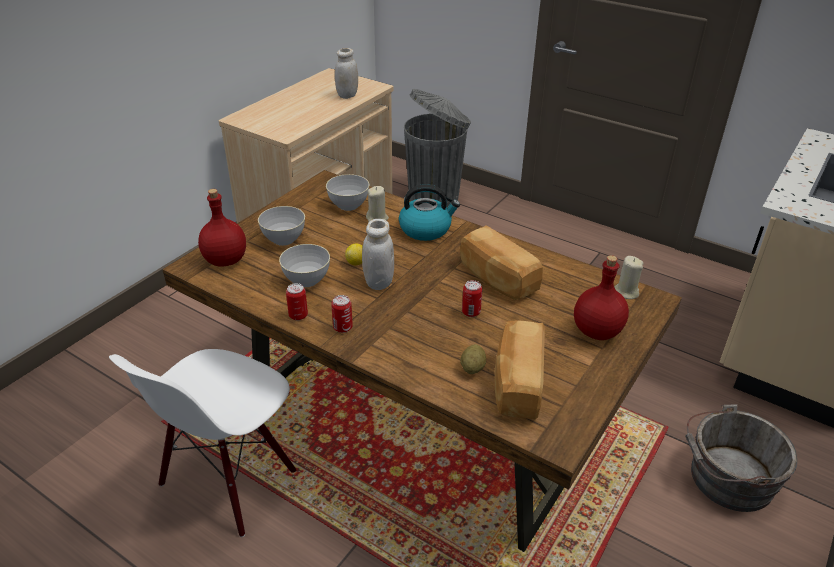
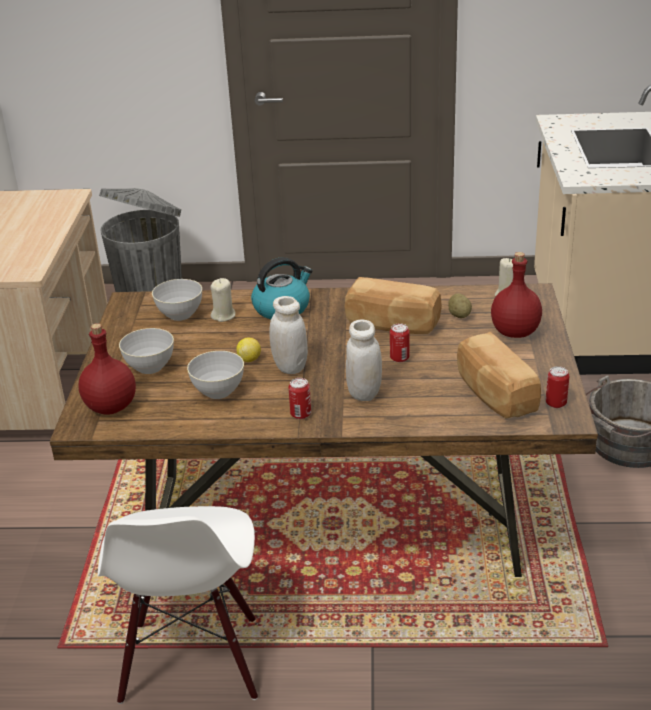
camera: 30 degrees left, 5 degrees down
(298, 315) = (246, 422): can -> can (556, 403)
(347, 95) = (50, 213): white jar -> white jar (364, 393)
(472, 368) = (448, 397): potato -> potato (459, 315)

